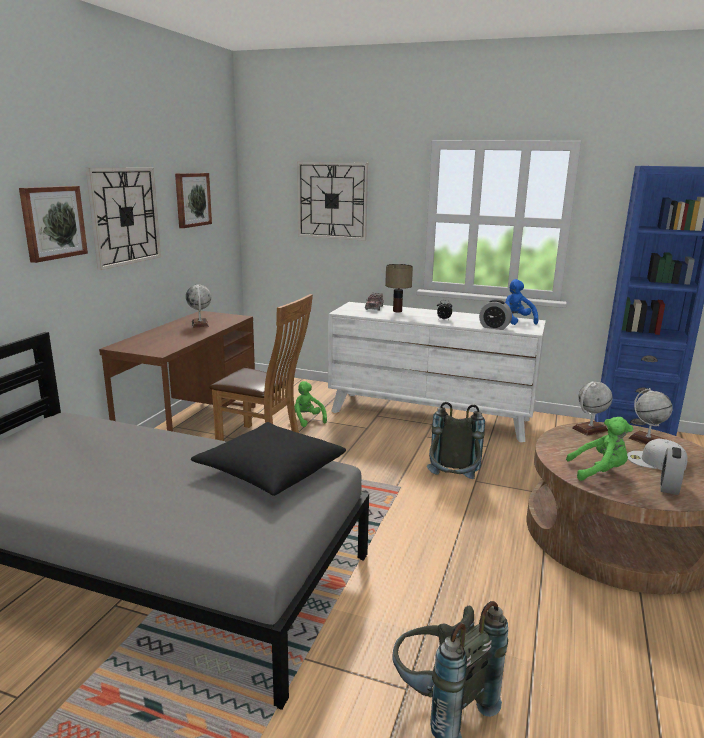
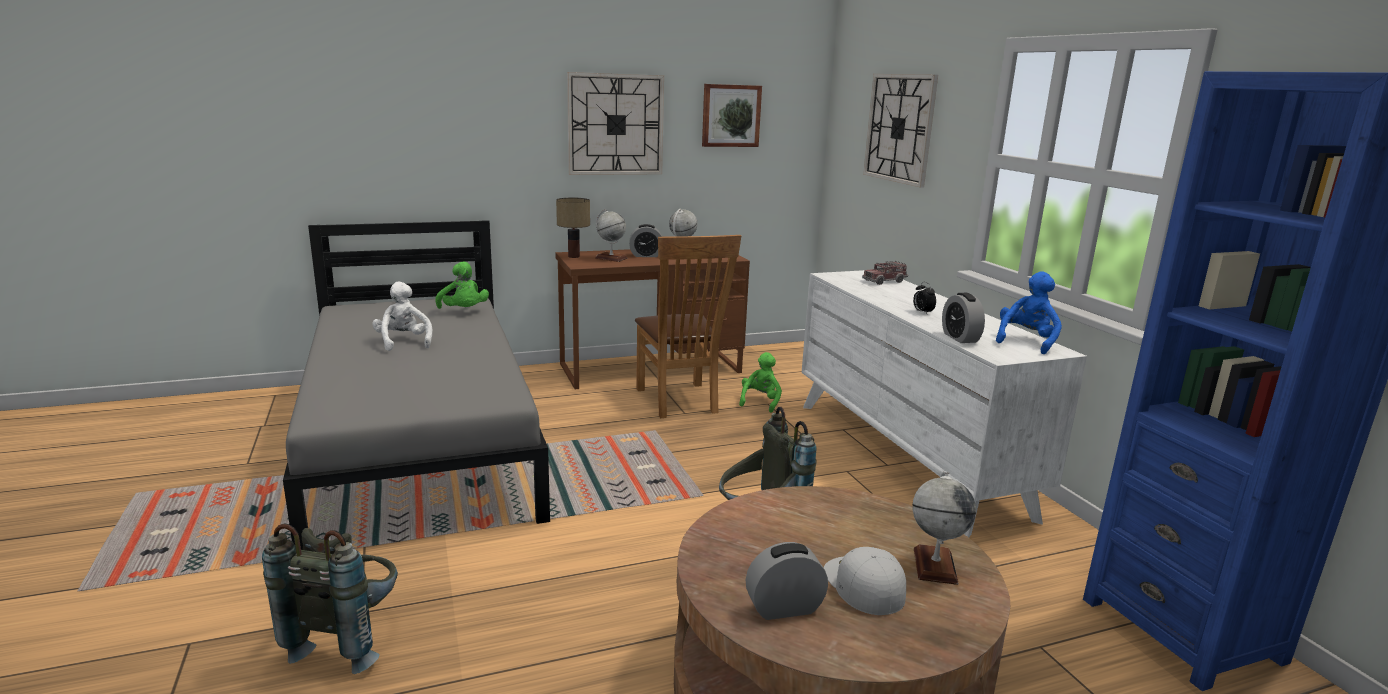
camera: 50 degrees right, 0 degrees up
(53, 222) = (517, 121): picture -> none
(122, 474) = (404, 342): none -> white plush toy
(178, 331) = (646, 255): none -> alarm clock
(270, 470) = (475, 380): black pillow -> none
(397, 311) = (897, 290): table lamp -> table lamp (573, 256)
(590, 429) = (890, 514): globe -> globe (611, 258)
(599, 471) = (752, 545): green plush toy -> green plush toy (463, 311)

